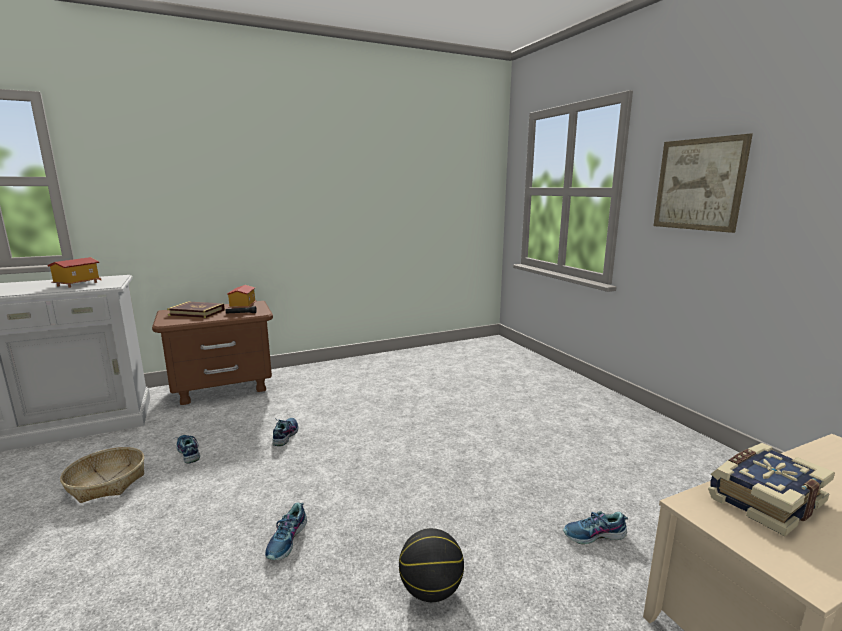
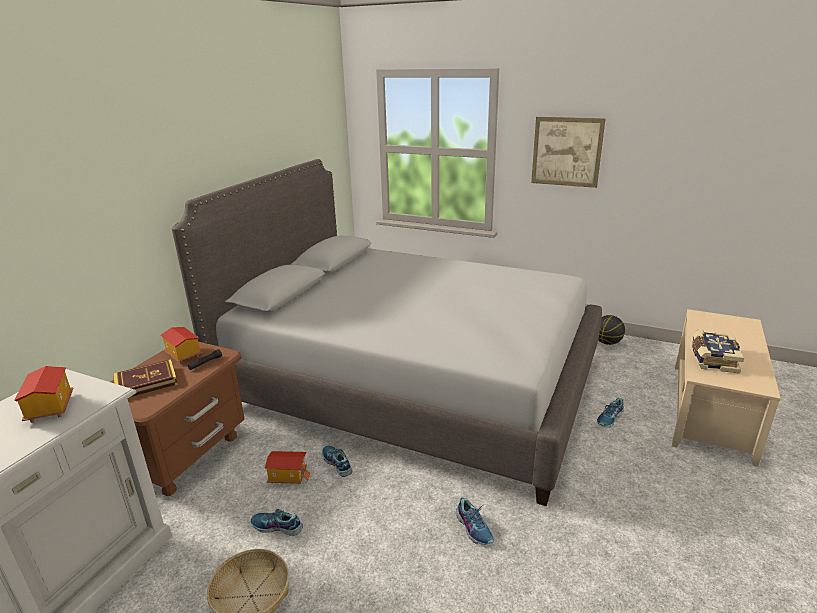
camera: 40 degrees left, 10 degrees up
(247, 427) = (288, 476): none -> toy house
(431, 409) = (412, 383): none -> grey bed
(431, 590) = (586, 496): basketball -> basketball (607, 342)

